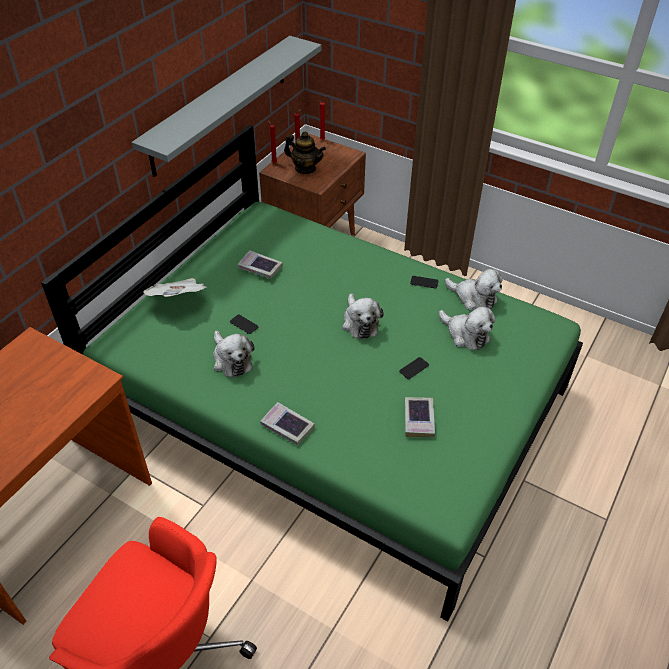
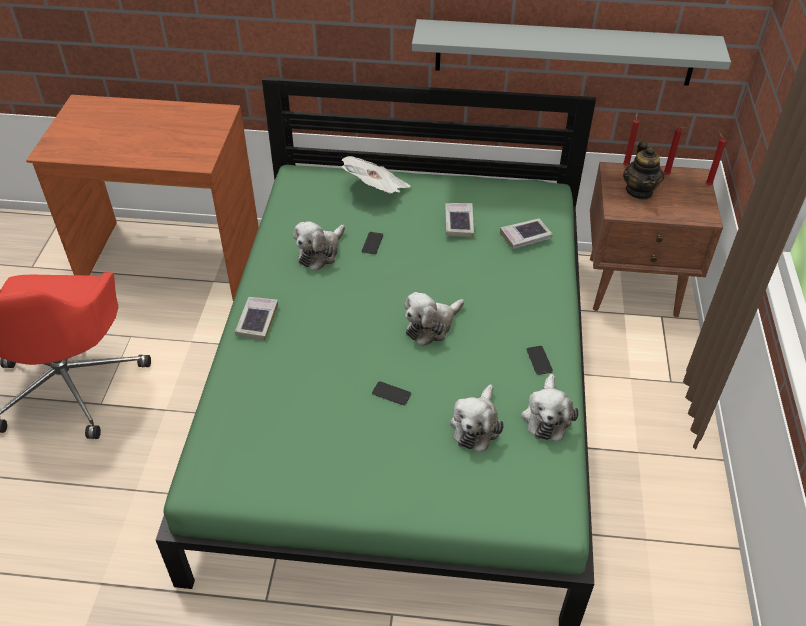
camera: 65 degrees right, 0 degrees up
(419, 419) = (318, 420): book -> book (525, 237)

